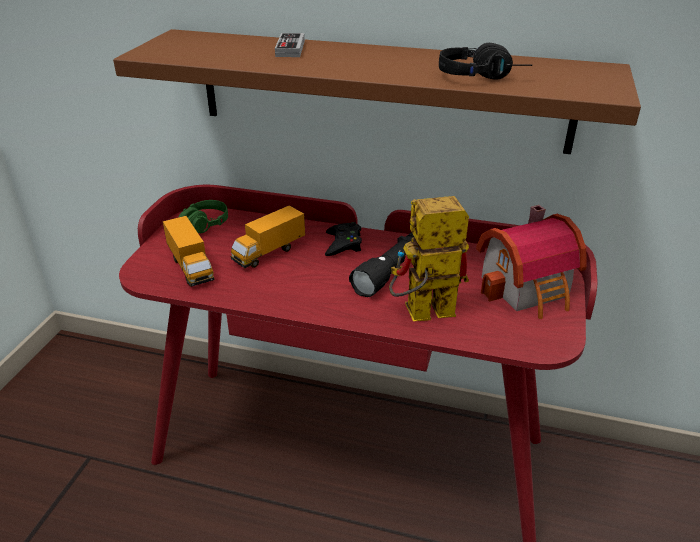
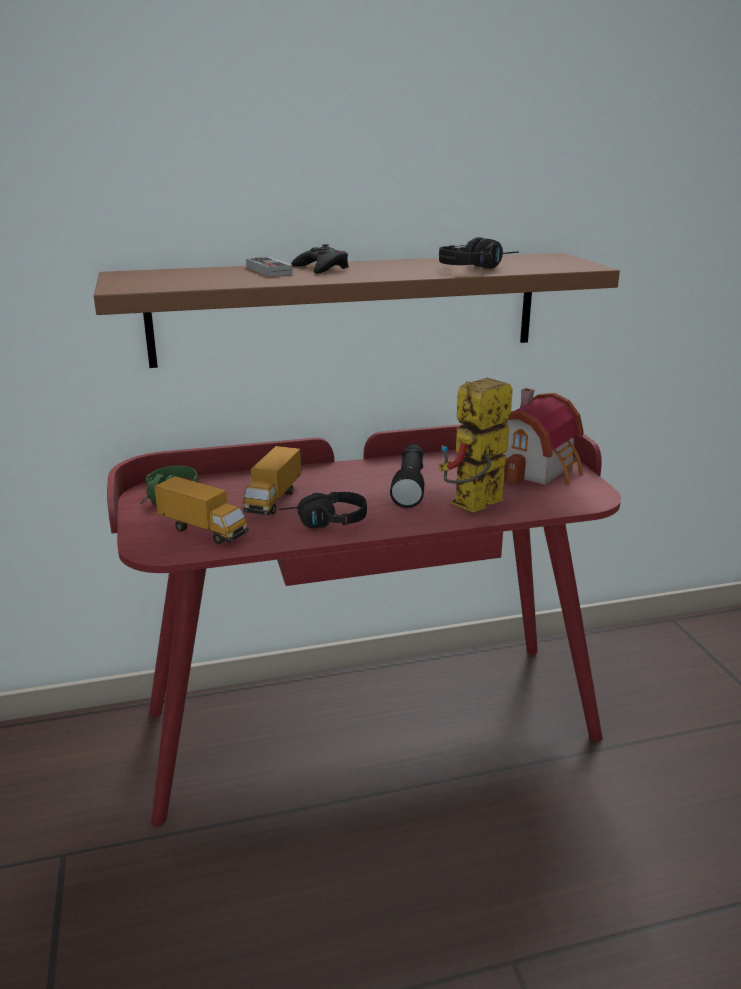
camera: 30 degrees left, 10 degrees down
(282, 289) = (324, 523): none -> black headphones
(343, 244) = (339, 476): black game controller -> black game controller (321, 268)

